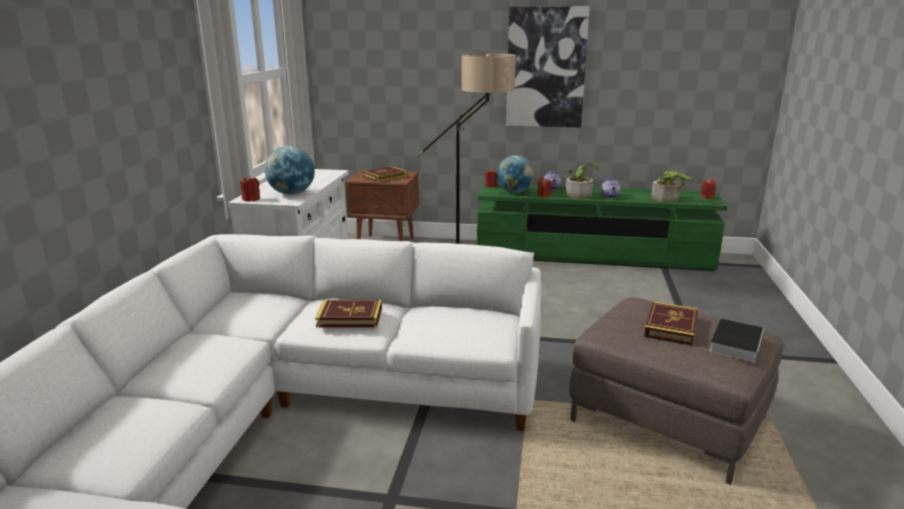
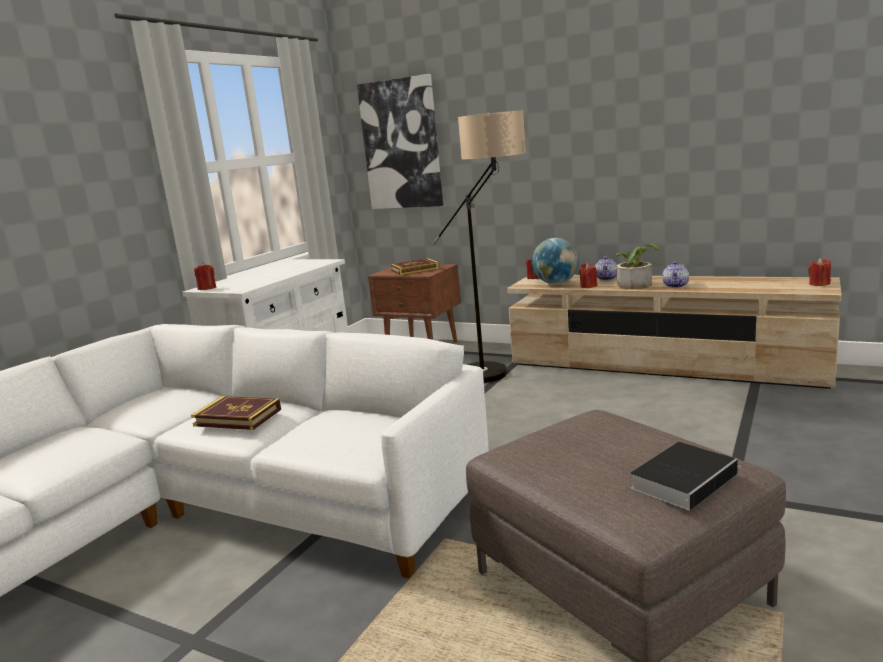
camera: 20 degrees right, 5 degrees down
(292, 193) = (252, 282): globe -> none
(546, 68) = (593, 128): picture -> picture (401, 144)
(592, 255) = (662, 365): green tv stand -> beige tv stand
(668, 199) = (756, 288): potted plant -> none
(671, 327) = (606, 450): book -> none

